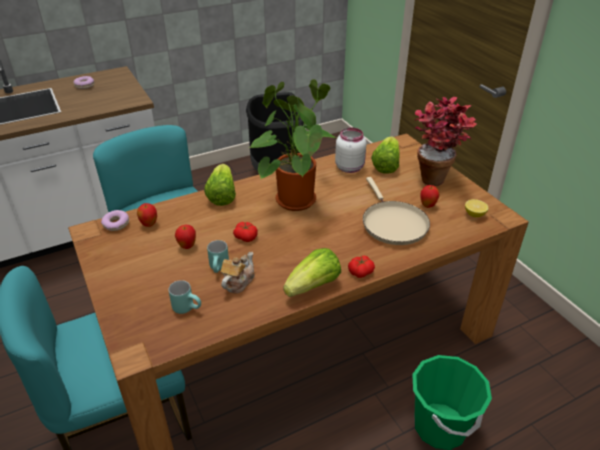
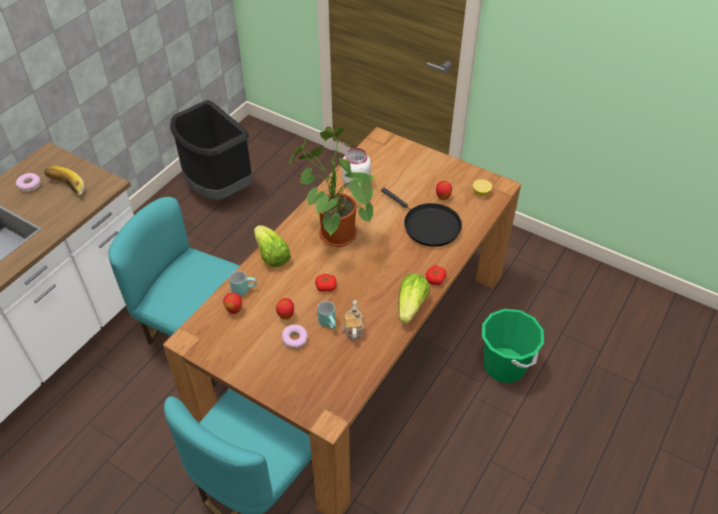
camera: 30 degrees left, 10 degrees up
(105, 94) = (66, 188): none -> banana
(116, 224) = (204, 323): donut -> donut (294, 339)
(188, 307) = (334, 366): turquoise mug -> turquoise mug (244, 289)
(386, 165) = (384, 168): lettuce -> none
(392, 223) = (428, 225): beige frying pan -> black frying pan
(435, 176) = (429, 165): potted plant -> none

